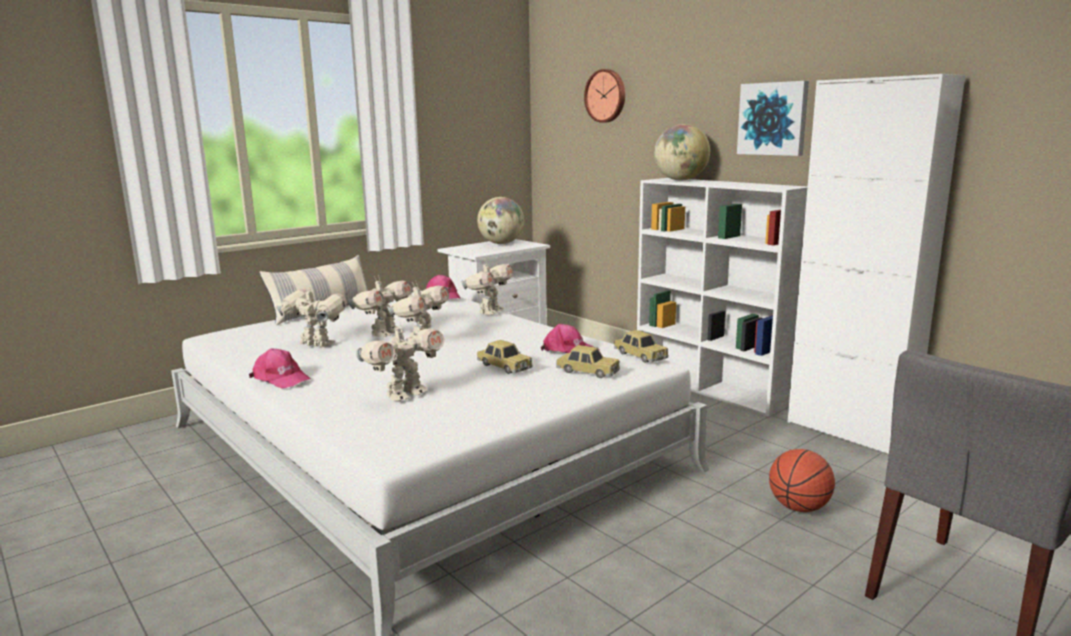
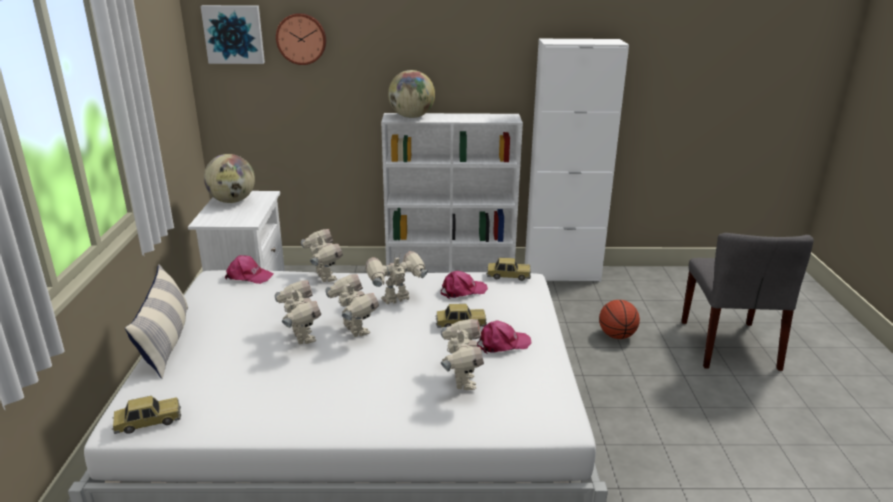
camera: 50 degrees left, 10 degrees up
(280, 379) = (337, 423): pink cap -> pink cap (502, 344)
(315, 345) = (272, 378): toy robot -> toy robot (396, 300)
(587, 371) = (511, 303): toy car -> toy car (148, 422)
(773, 119) = (483, 63): picture -> picture (234, 34)

